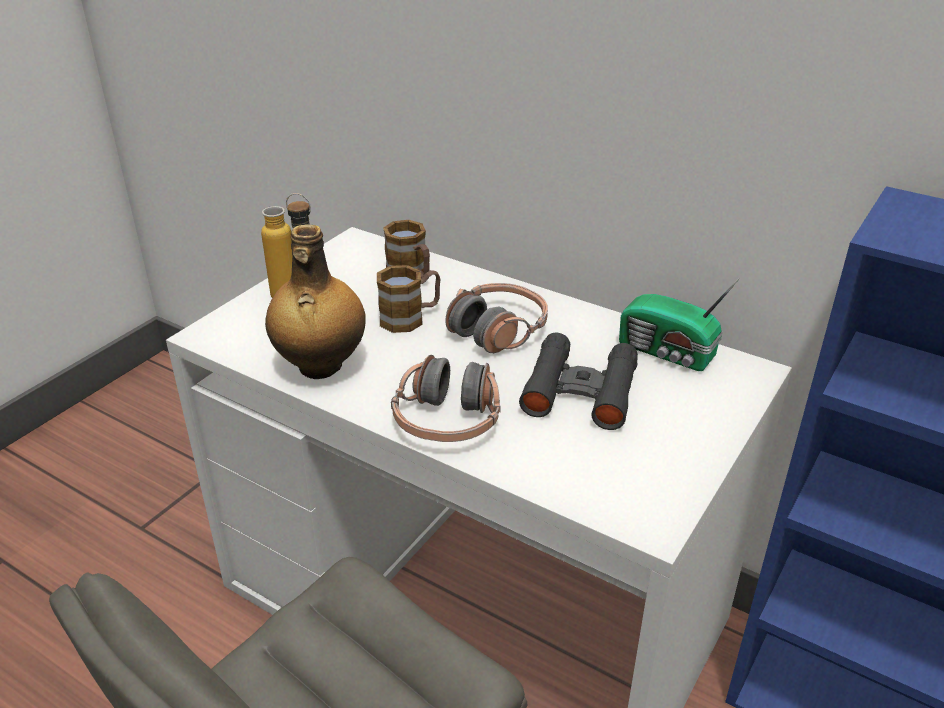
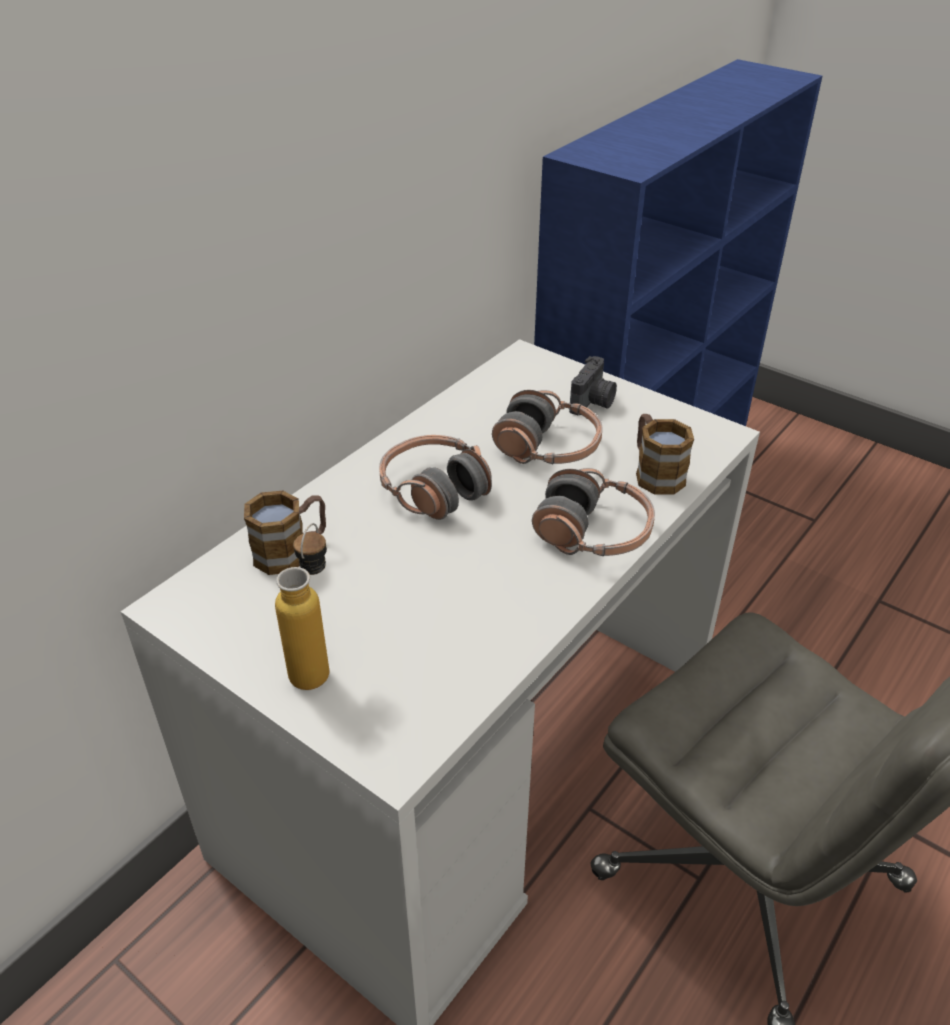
camera: 85 degrees left, 5 degrees up
(320, 367) = (490, 632): bottle -> none
(410, 318) = (395, 554): mug -> mug (654, 473)
(580, 391) = (548, 448): black binoculars -> headphones
(668, 353) = (492, 392): radio -> none
(679, 421) = (593, 402): none -> camera

